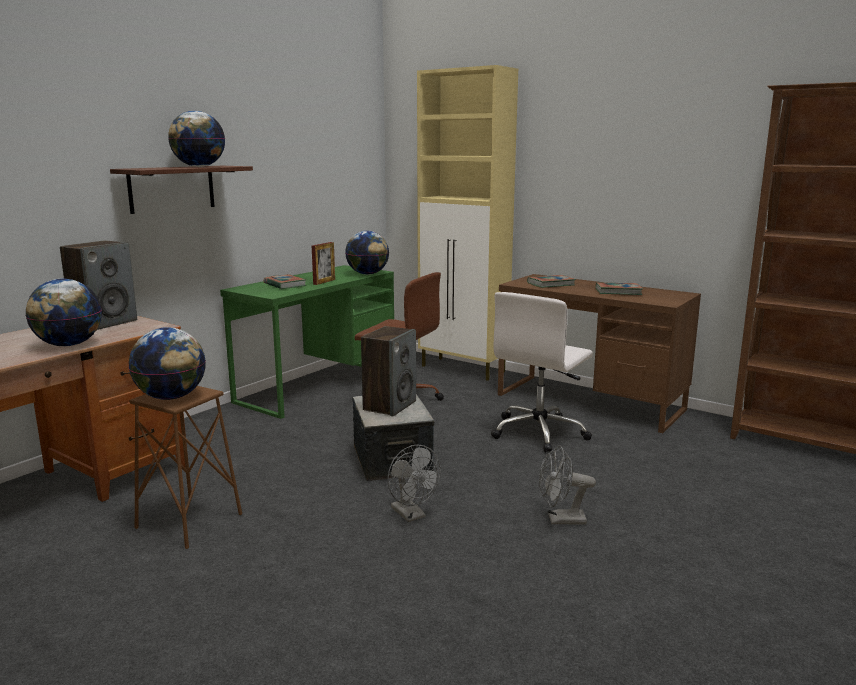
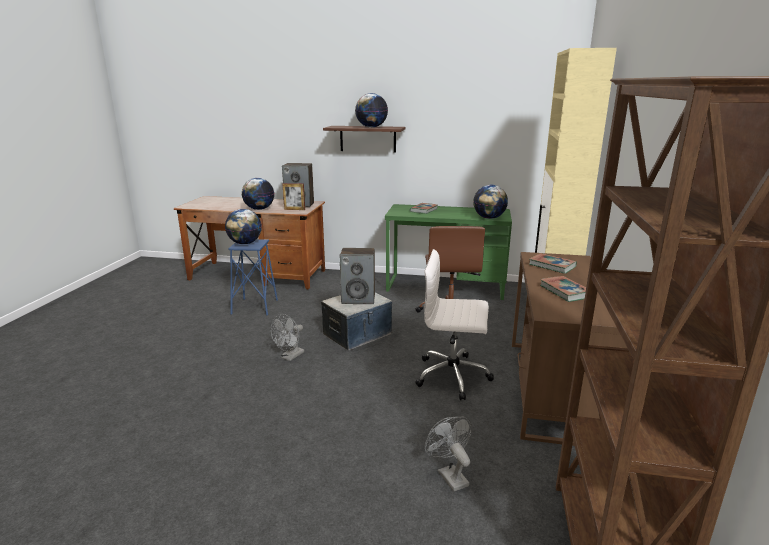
camera: 65 degrees right, 5 degrees up
(189, 521) = (255, 307): brown stool -> blue stool
(324, 282) = (446, 215): picture frame -> picture frame (294, 209)
(560, 520) = (311, 408): grey fan -> grey fan (449, 475)

